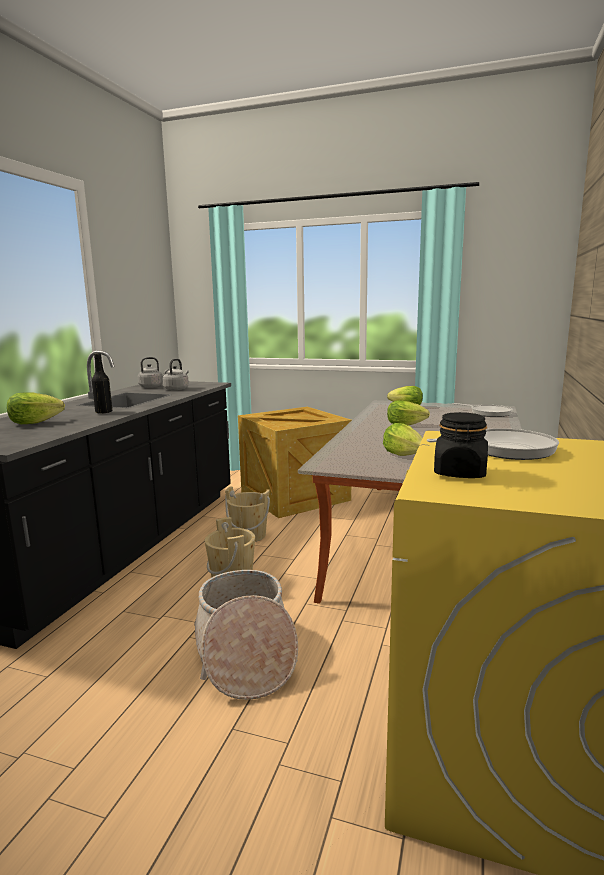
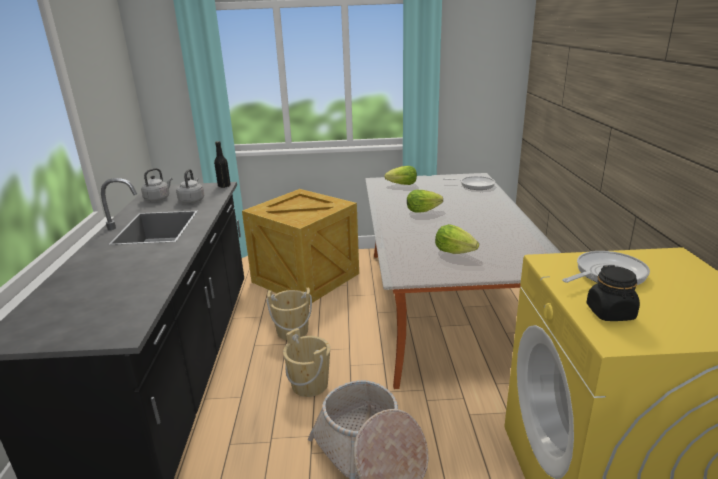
camera: 20 degrees left, 10 degrees up
(34, 423) = (99, 285): lettuce -> none
(104, 412) = (158, 253): black bottle -> black bottle (224, 186)

